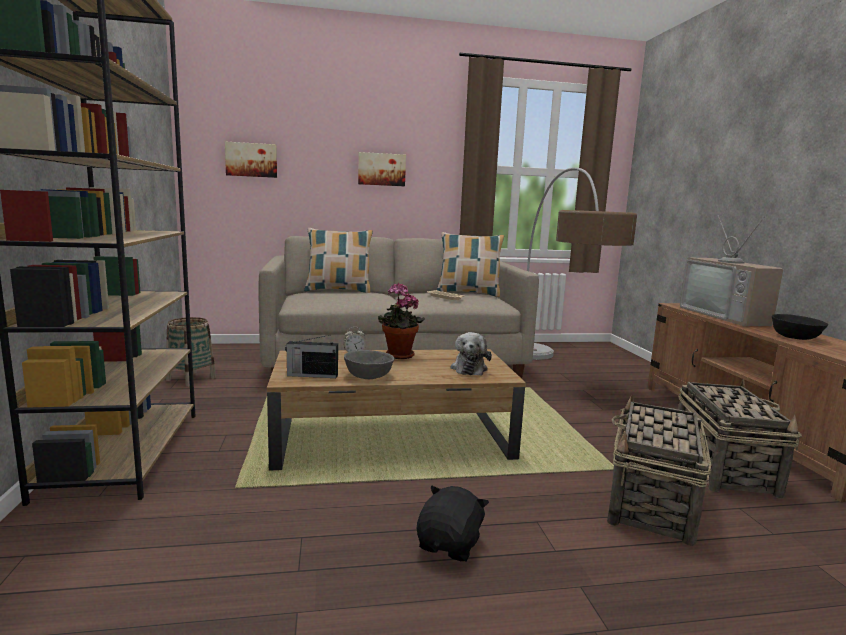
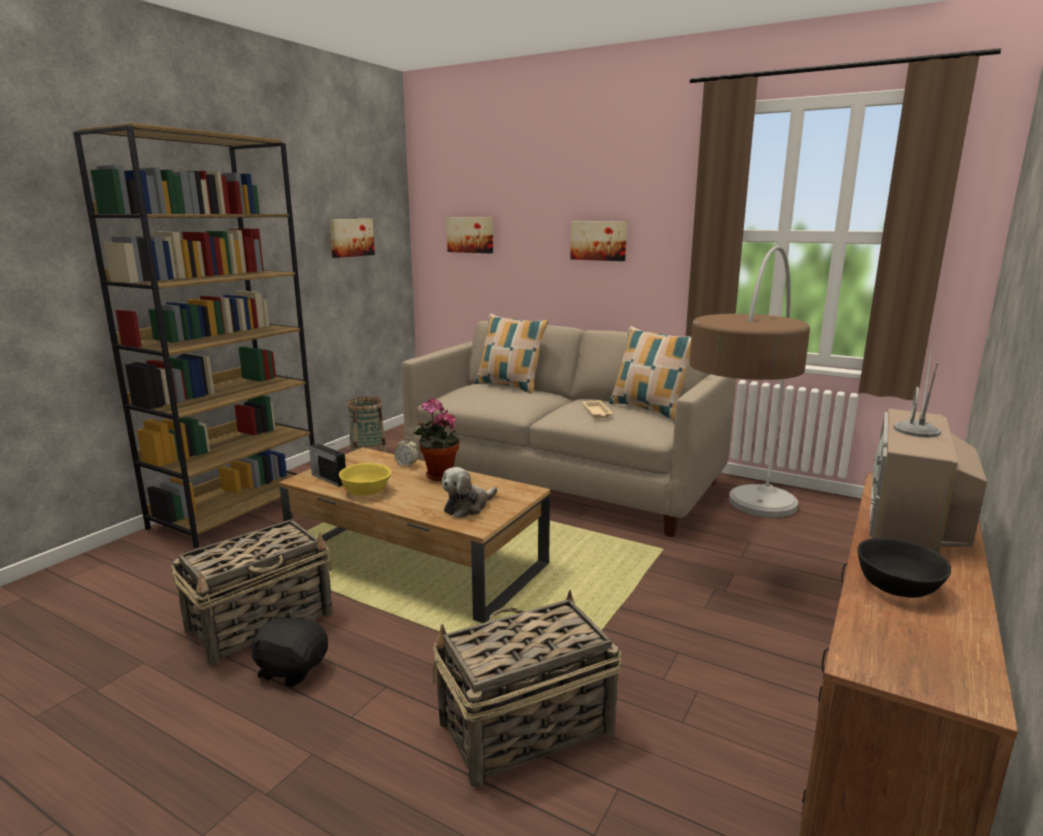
camera: 40 degrees right, 5 degrees up
(145, 149) = (350, 237): none -> picture
(368, 376) = (366, 491): grey bowl -> yellow bowl
(450, 545) = (292, 669): black plush toy -> black plush toy turned 135 degrees counterclockwise
(723, 467) = (713, 739): basket -> basket (262, 621)

